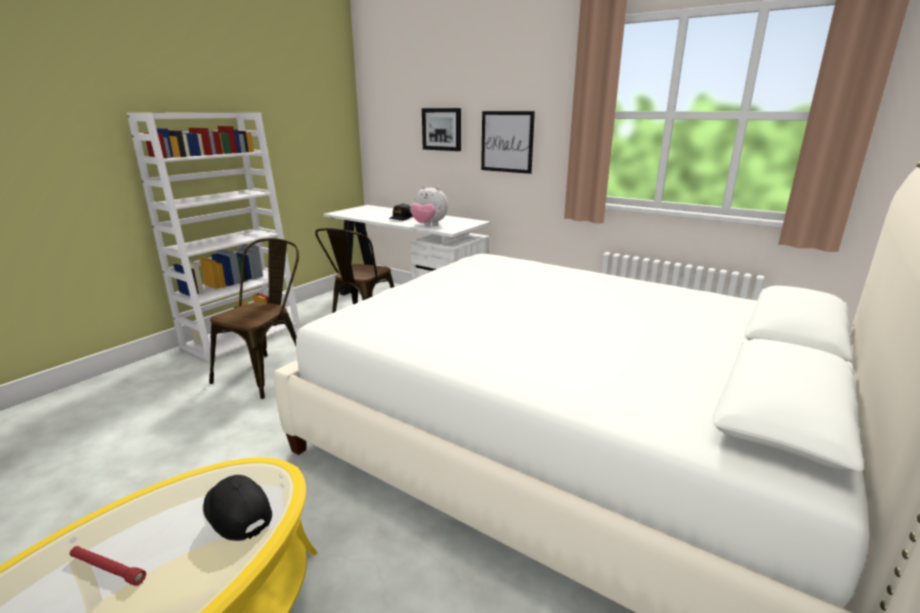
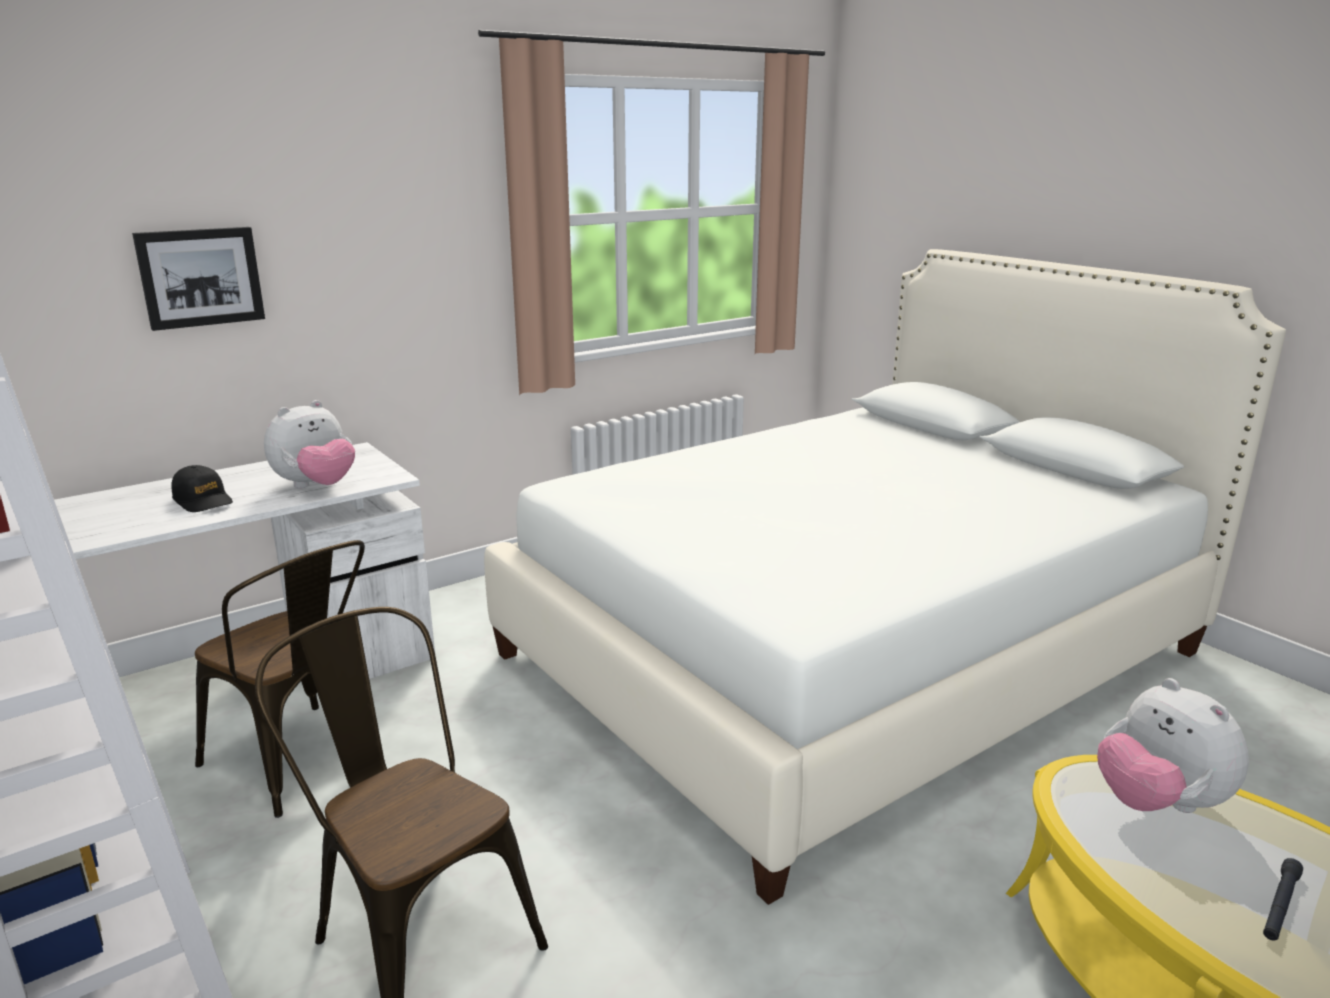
camera: 70 degrees left, 0 degrees up
(107, 569) = (1280, 906): red flashlight -> black flashlight
(237, 512) = (1158, 803): black cap -> plush toy
(507, 142) = (373, 284): picture -> none

